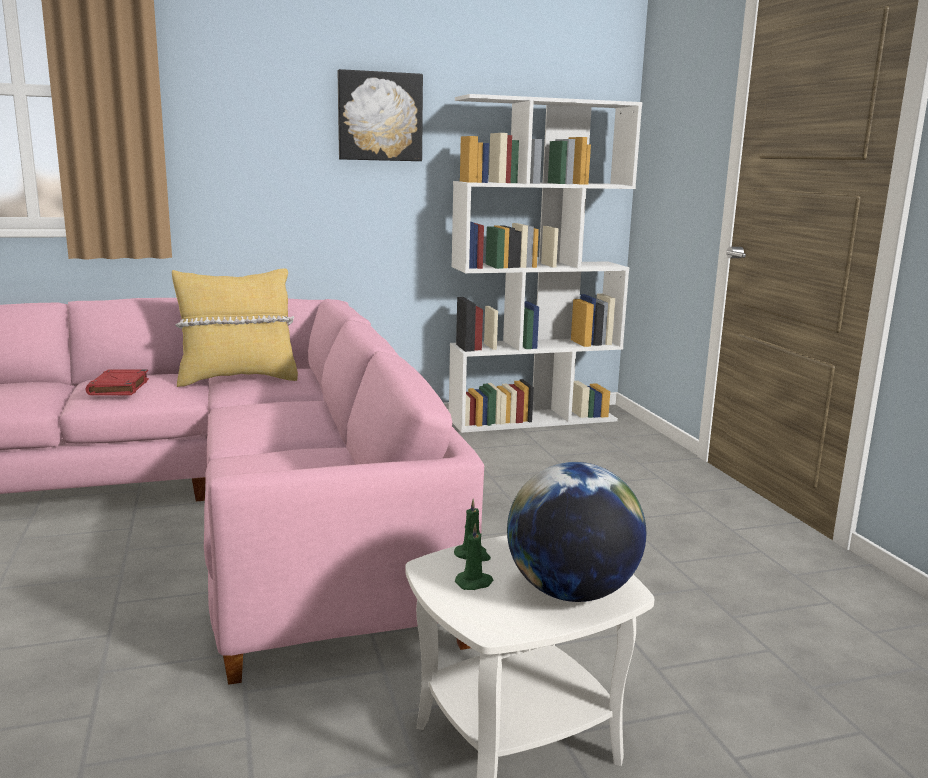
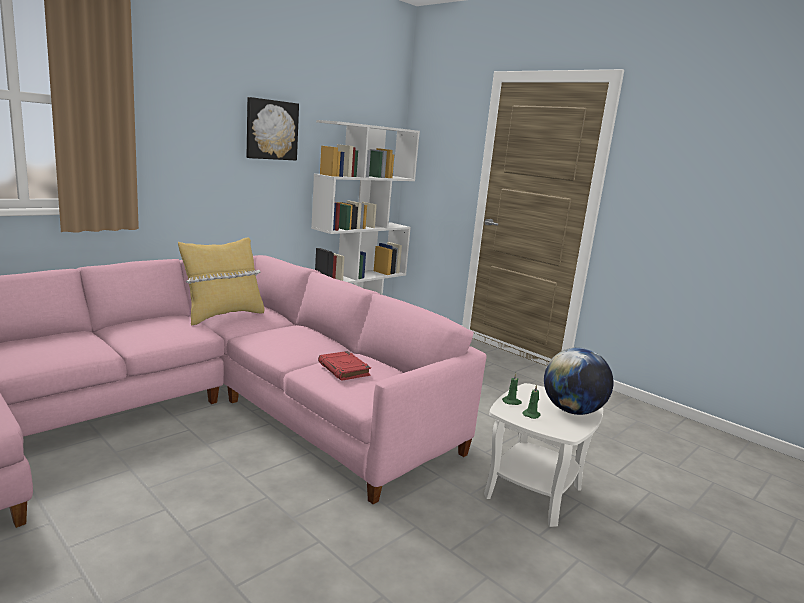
camera: 30 degrees left, 0 degrees up
(119, 387) = (151, 330): red book -> red book (344, 369)

